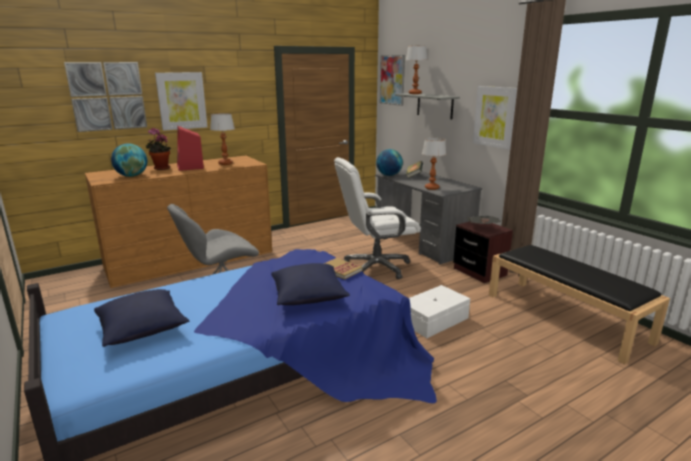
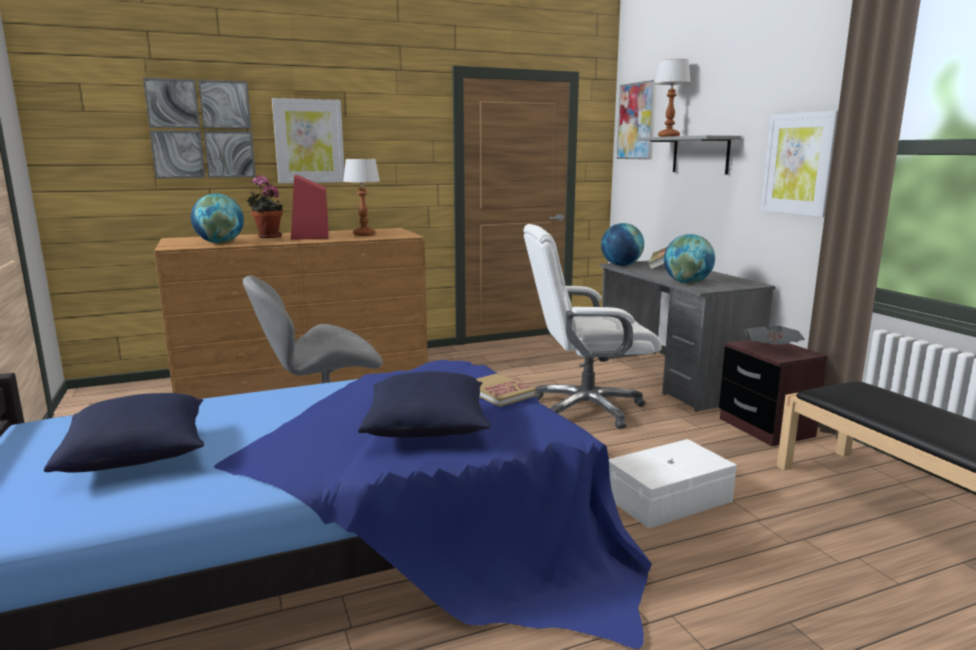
camera: 10 degrees right, 5 degrees down
(432, 188) = (687, 283): table lamp -> globe

